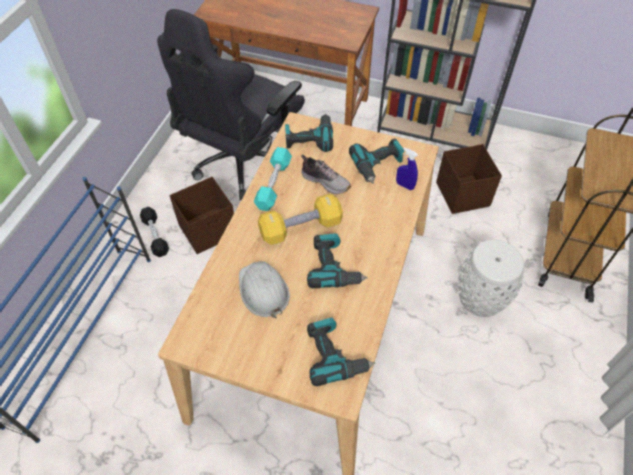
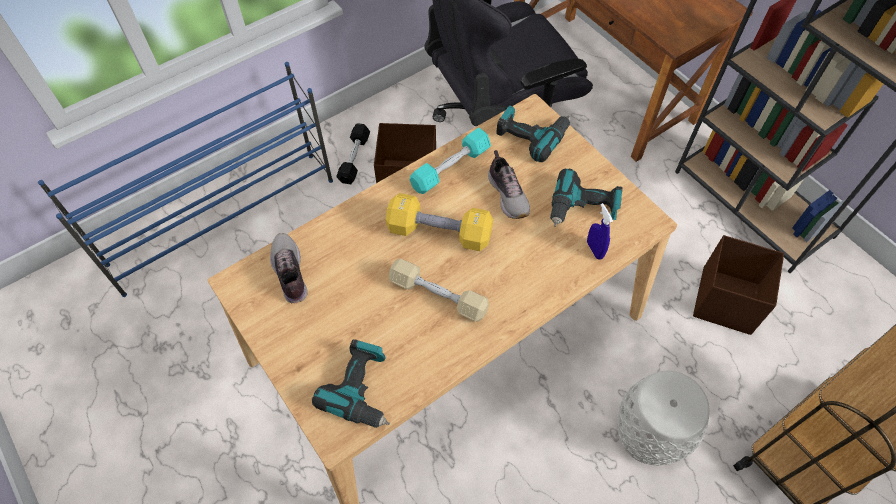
camera: 35 degrees right, 5 degrees up
(218, 313) = (289, 273): none -> shoe
(263, 291) = (348, 276): white hard hat -> none
(334, 267) = (438, 296): power drill -> beige dumbbell

